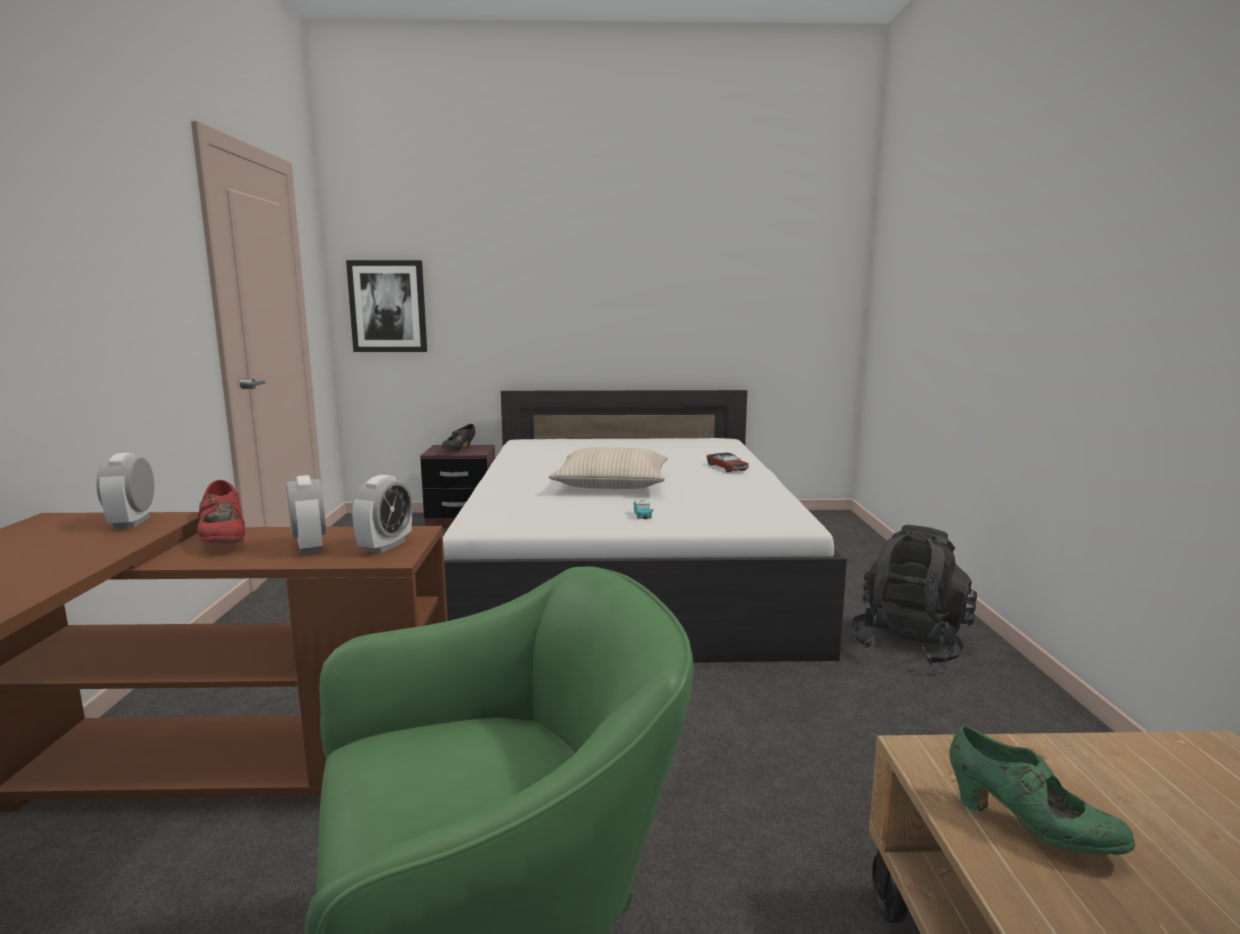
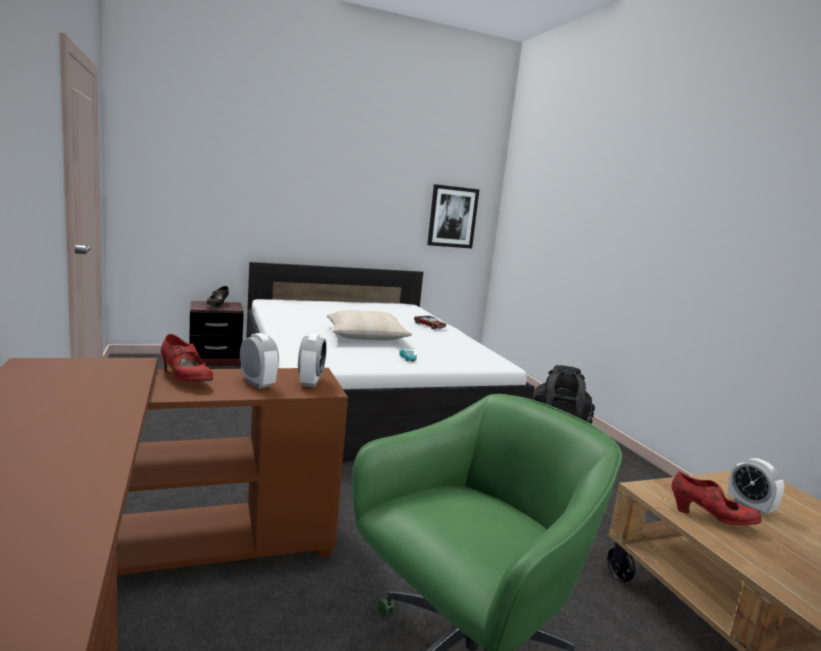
camera: 20 degrees left, 0 degrees up
(132, 522) = (109, 366): alarm clock -> alarm clock (750, 506)
(388, 306) = (159, 189): picture -> picture (452, 217)
(1030, 828) = (711, 518): green shoe -> red shoe

